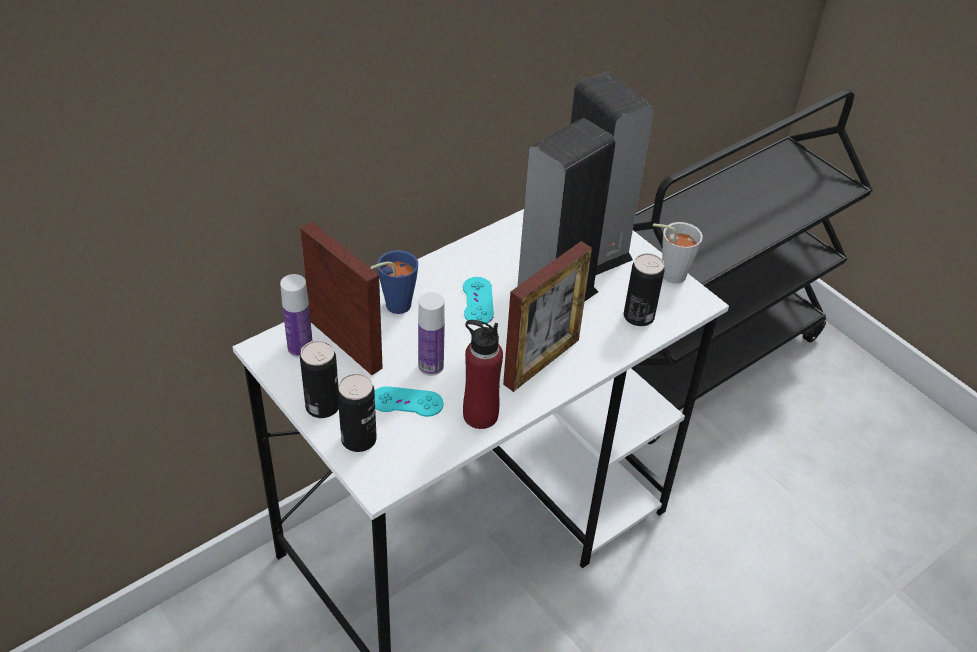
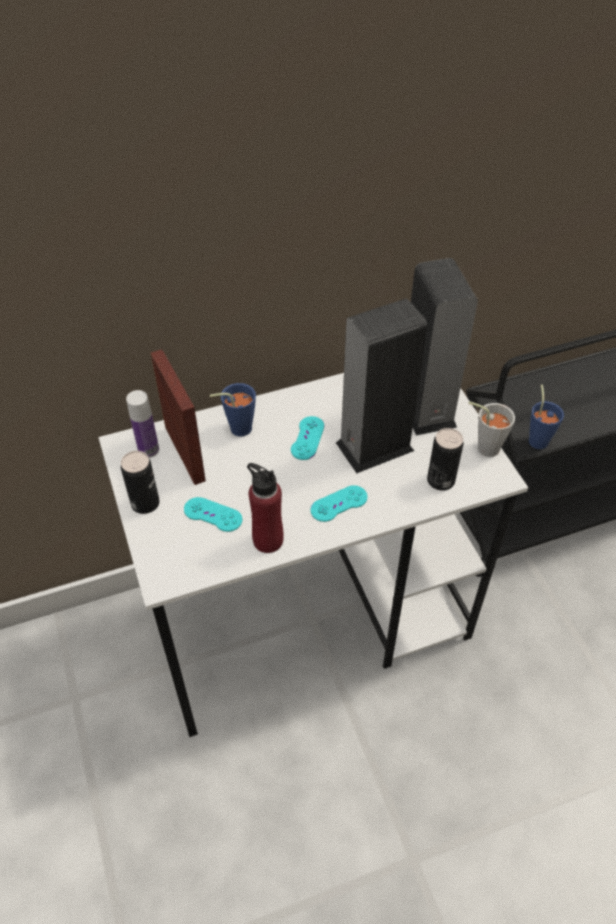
camera: 20 degrees right, 5 degrees up
(359, 439) = (161, 538): can -> none
(431, 366) = (245, 487): bottle -> none
(541, 362) = (339, 504): picture frame -> turquoise game controller
(701, 264) = (537, 438): none -> blue cup

